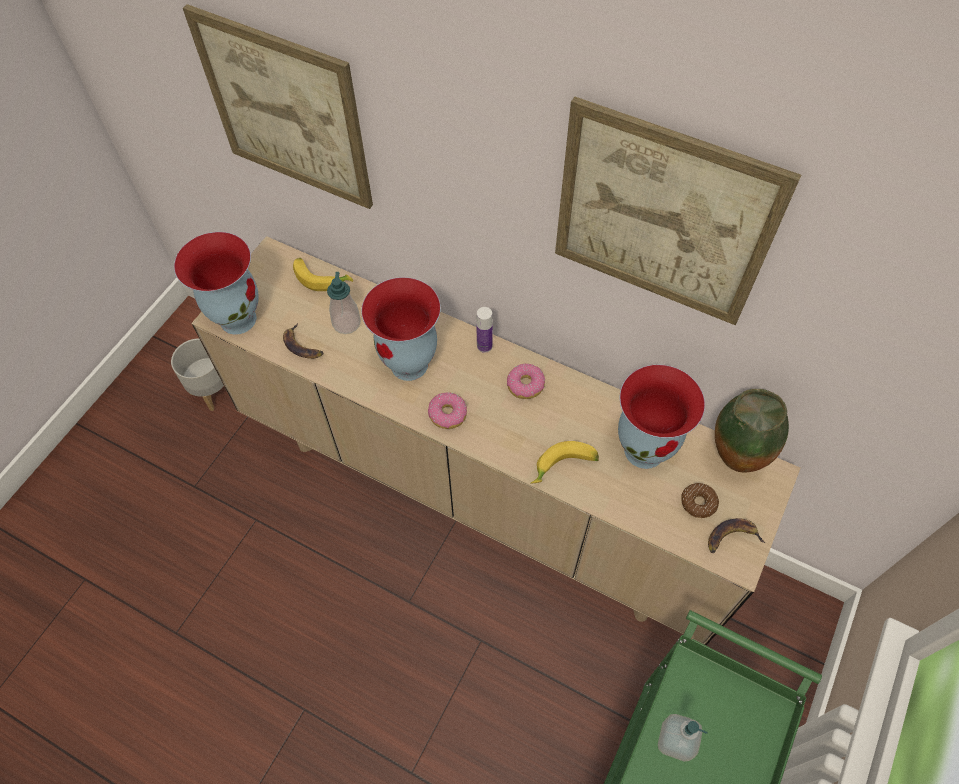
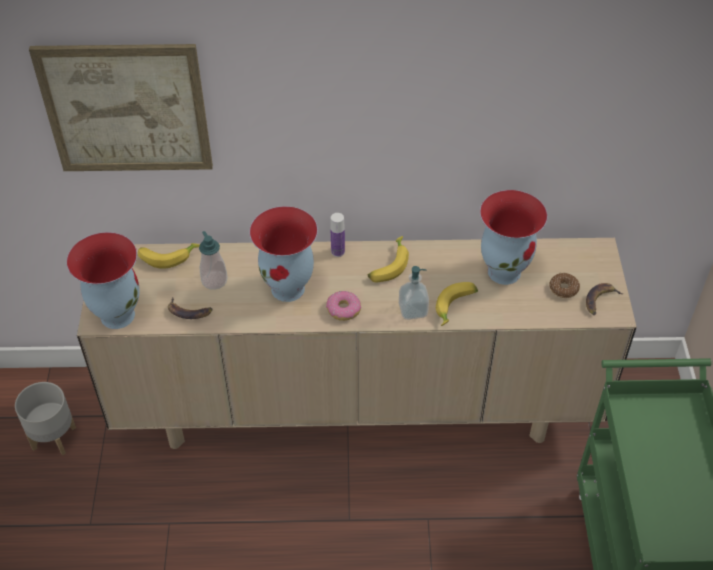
camera: 30 degrees left, 10 degrees down
(525, 385) = (388, 265): donut -> banana
(662, 216) = (471, 72): picture -> none
(676, 740) = (642, 454): soap dispenser -> soap dispenser (413, 310)
(733, 460) = (568, 252): vase -> none

